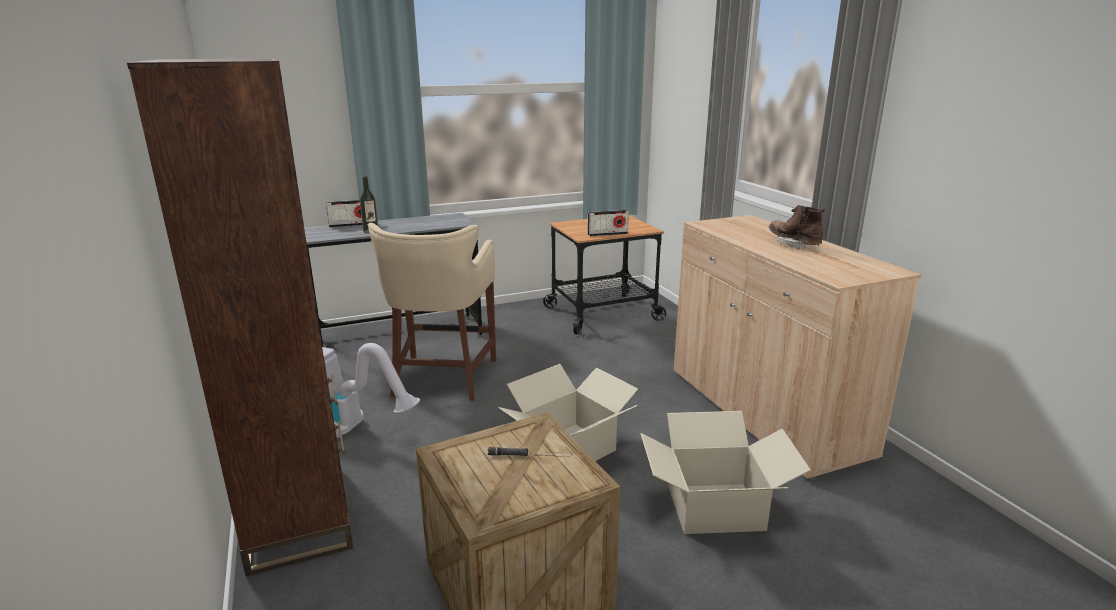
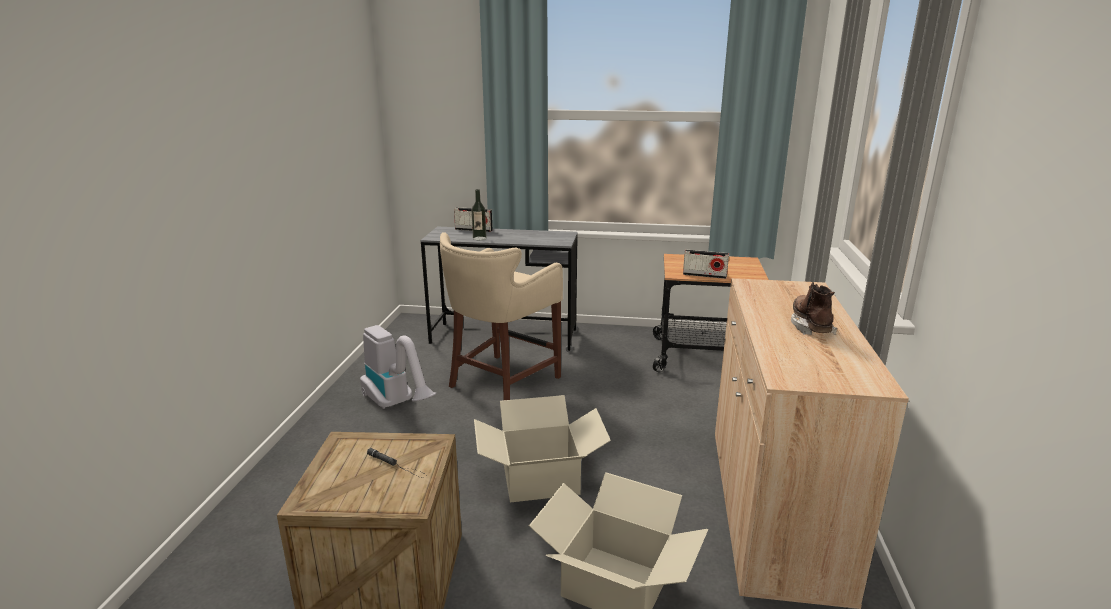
camera: 30 degrees right, 0 degrees up
(299, 516) = (304, 461): brown bookcase -> none

